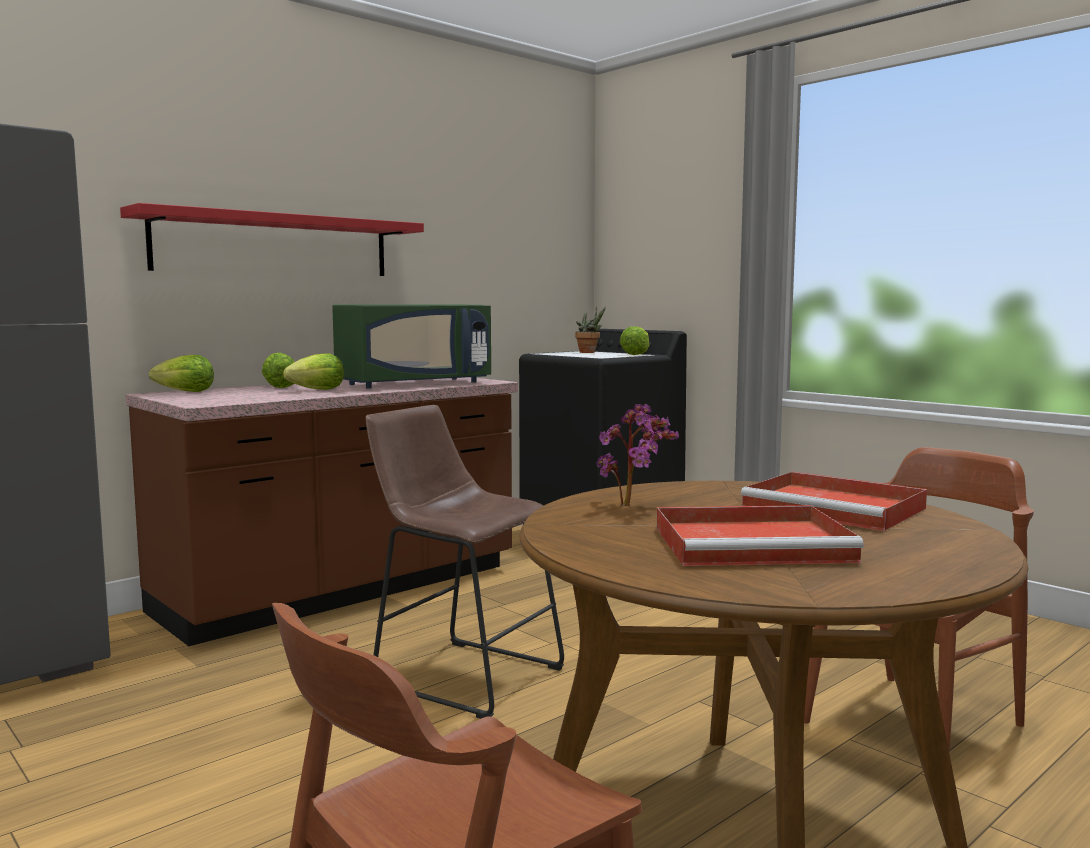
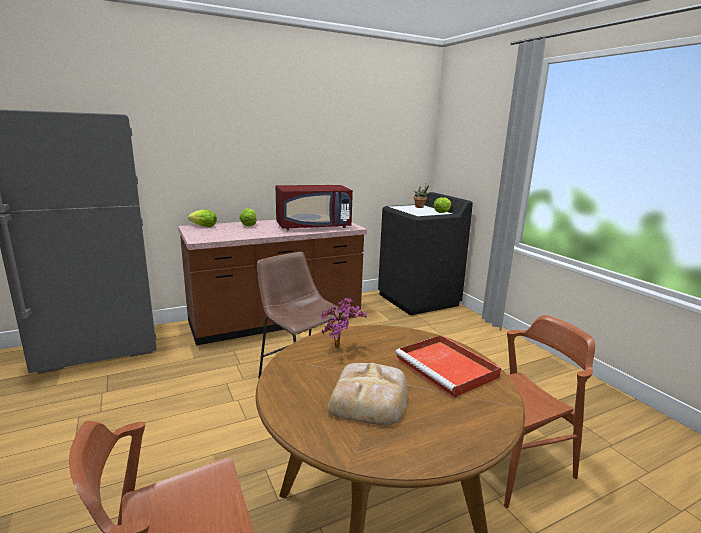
camera: 15 degrees right, 10 degrees up
(275, 245) = (252, 153): red shelf -> none
(318, 390) = (262, 230): lettuce -> none
(414, 384) = (313, 227): green microwave -> red microwave
(755, 544) = (370, 399): red tray -> bread

